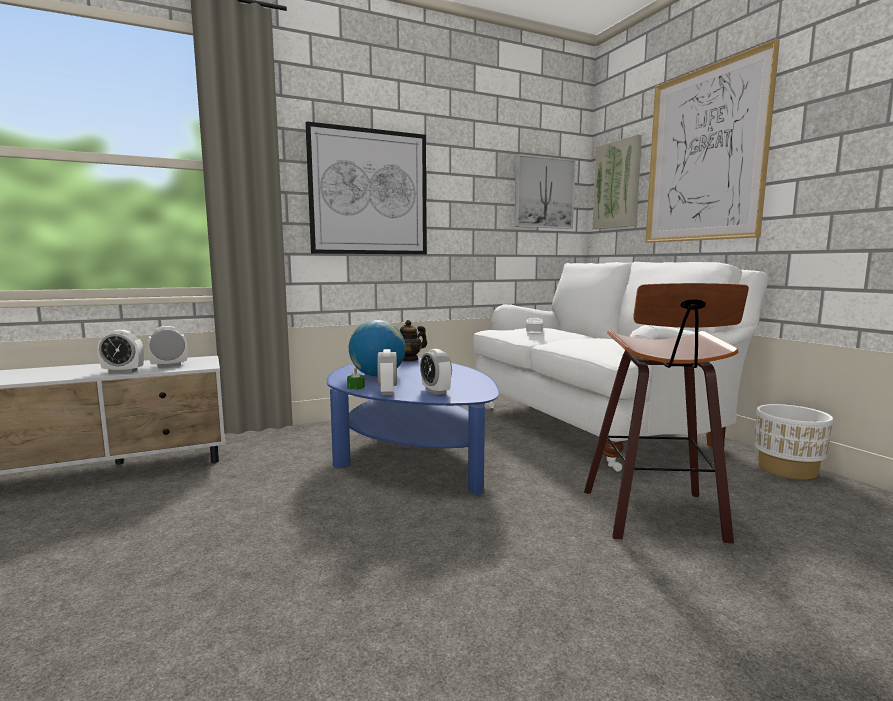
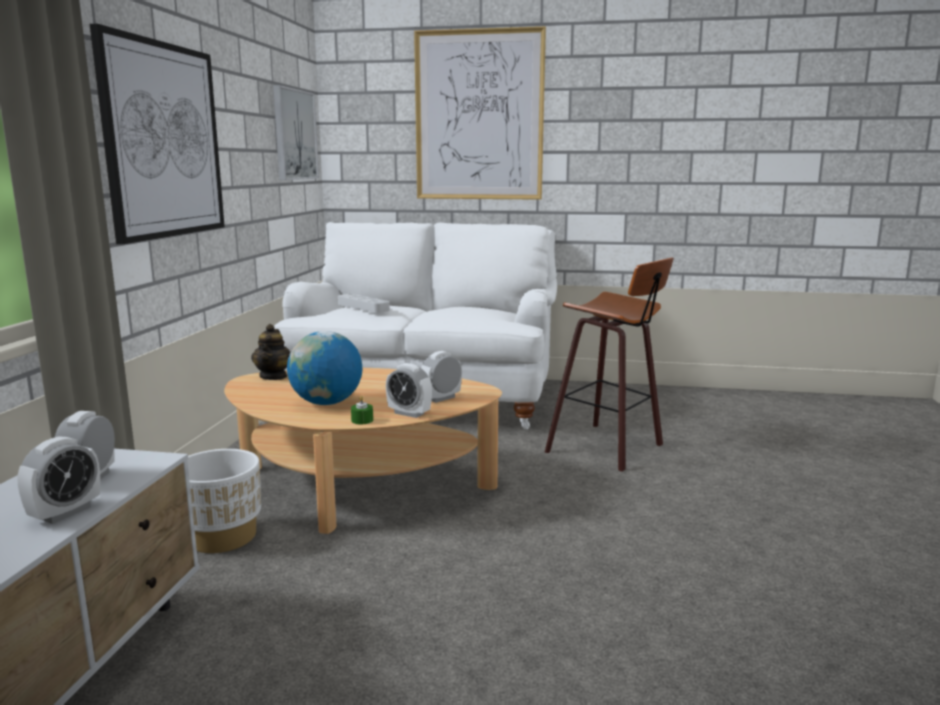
camera: 55 degrees left, 5 degrees up
(411, 453) = (359, 486): blue coffee table -> beige coffee table
(436, 391) = (441, 398): alarm clock -> alarm clock turned 135 degrees clockwise
(617, 185) = (366, 130): picture -> none
(787, 470) = (594, 389): white planter -> white planter (222, 537)

